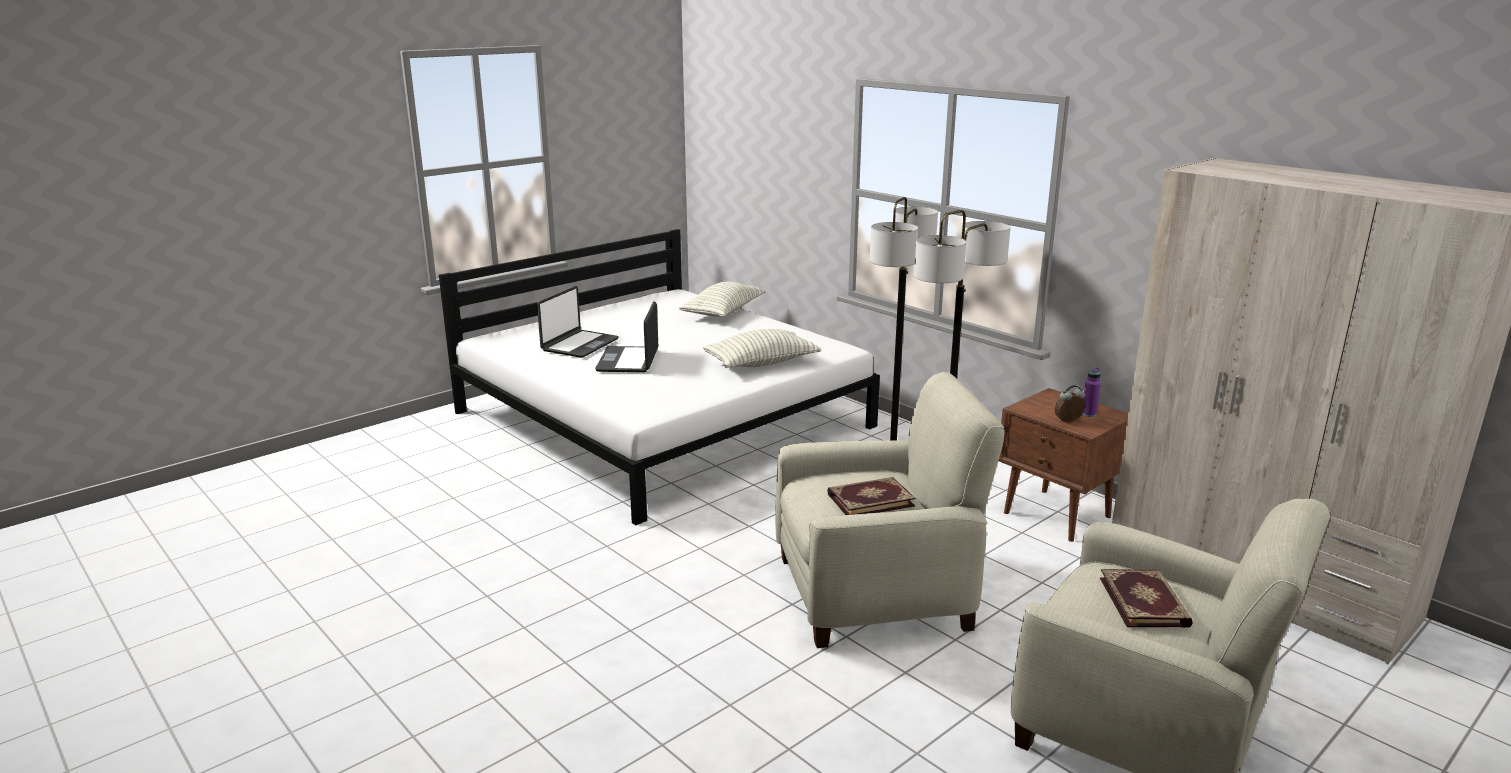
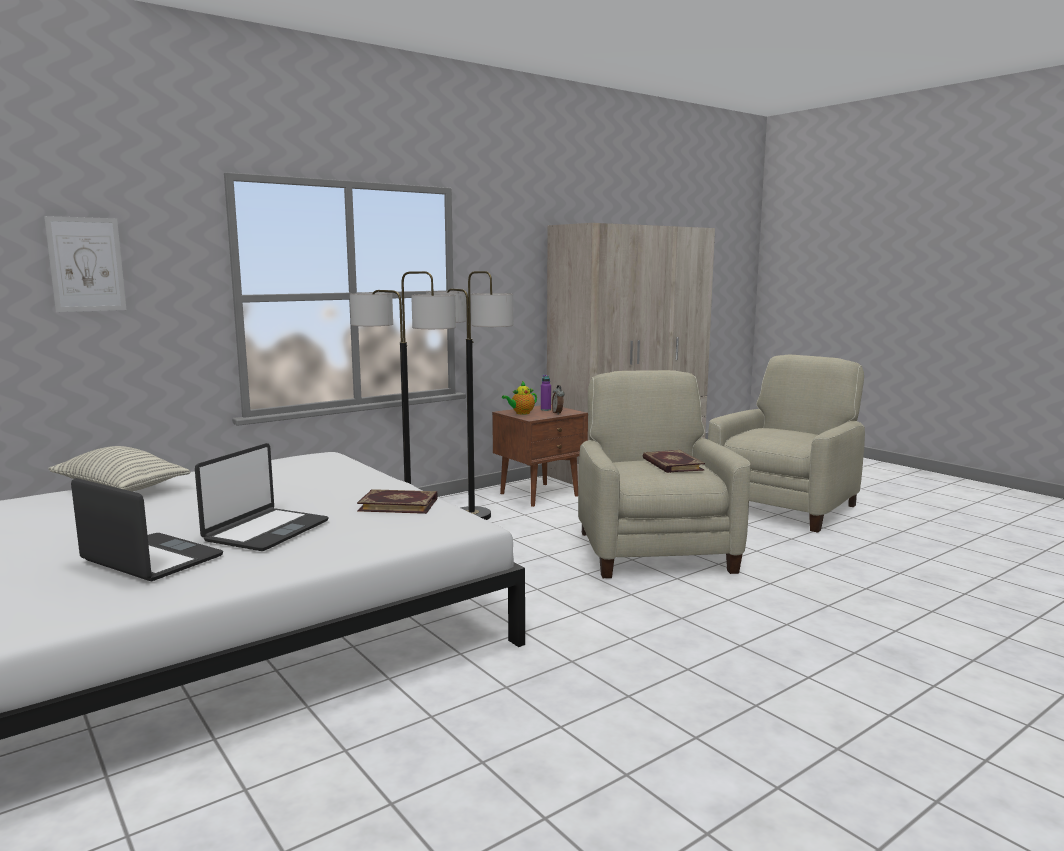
camera: 85 degrees left, 10 degrees down
(629, 361) = (266, 531): laptop -> laptop turned 75 degrees counterclockwise
(761, 363) = (337, 480): pillow -> none
(775, 148) = (86, 264): none -> picture
(1050, 402) = (521, 413): none -> teapot
(1145, 602) = (781, 432): book -> book (398, 504)

